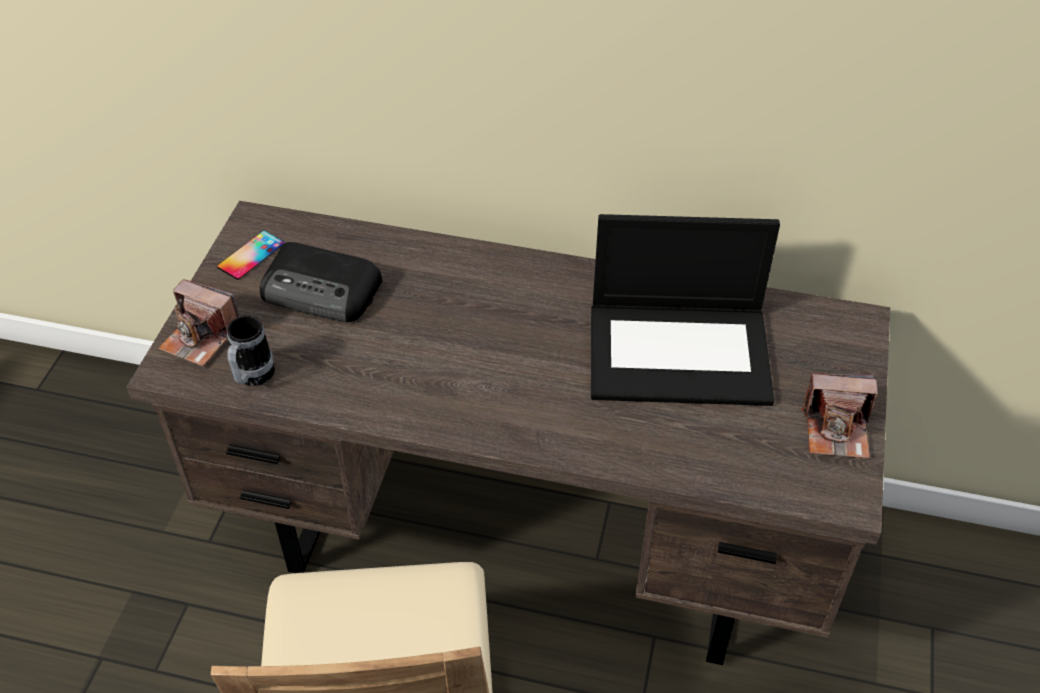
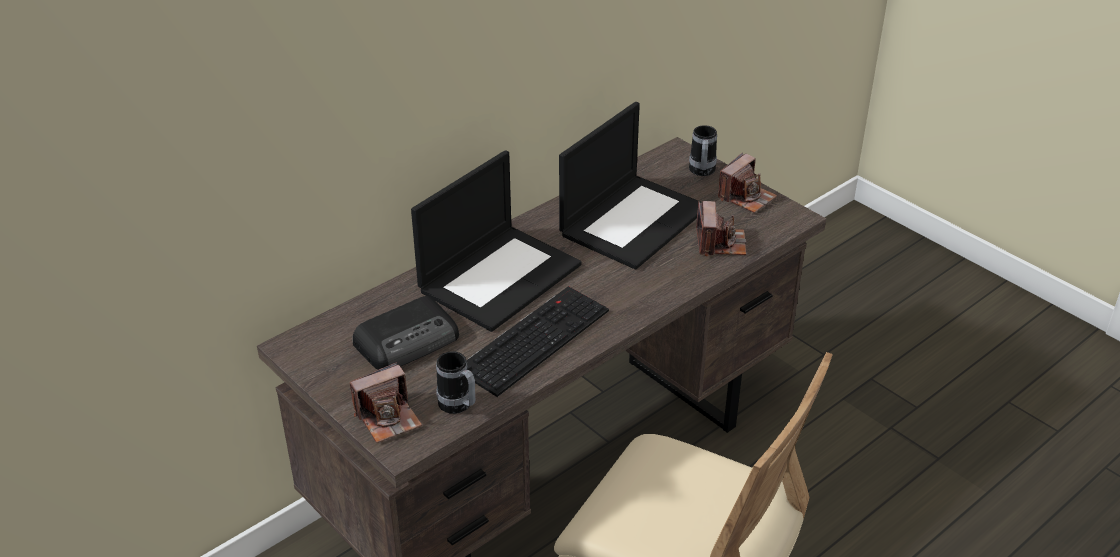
camera: 55 degrees left, 10 degrees down
(251, 255) = (328, 361): phone -> none
(400, 378) = (533, 338): none -> keyboard
(478, 299) = (500, 276): none -> laptop
(716, 450) = (720, 243): none -> camera
(841, 364) = (701, 172): none -> mug

